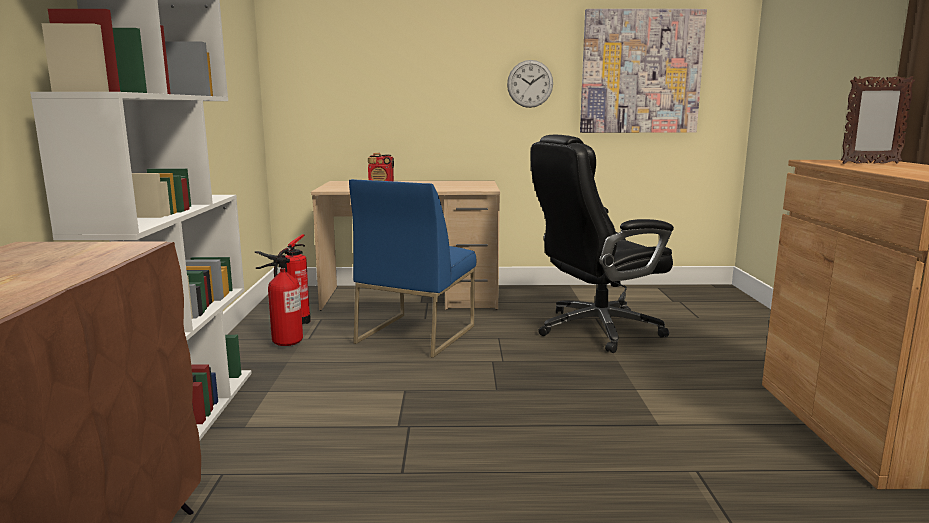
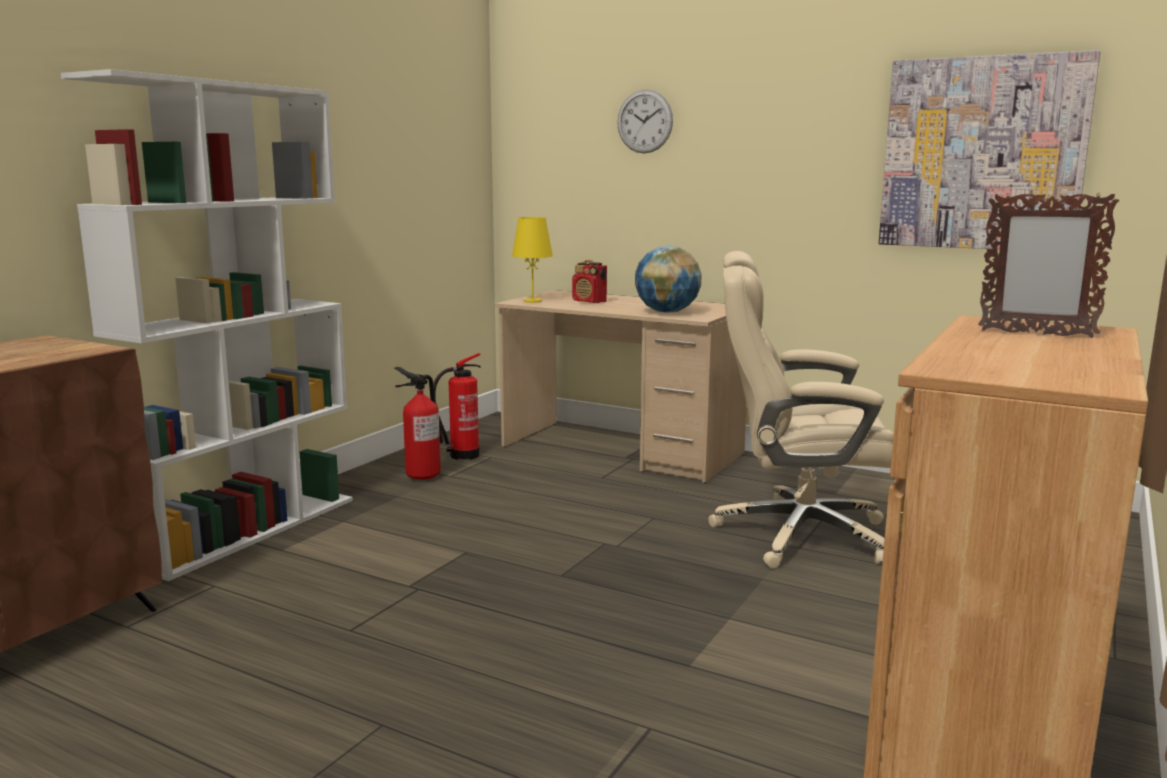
camera: 30 degrees right, 0 degrees up
(337, 188) = (532, 301): none -> yellow table lamp
(415, 334) = (565, 493): blue chair -> none
(456, 188) = (667, 312): none -> globe
(530, 84) = (809, 171): wall clock -> wall clock (644, 121)
(596, 330) = (797, 534): black office chair -> beige office chair

